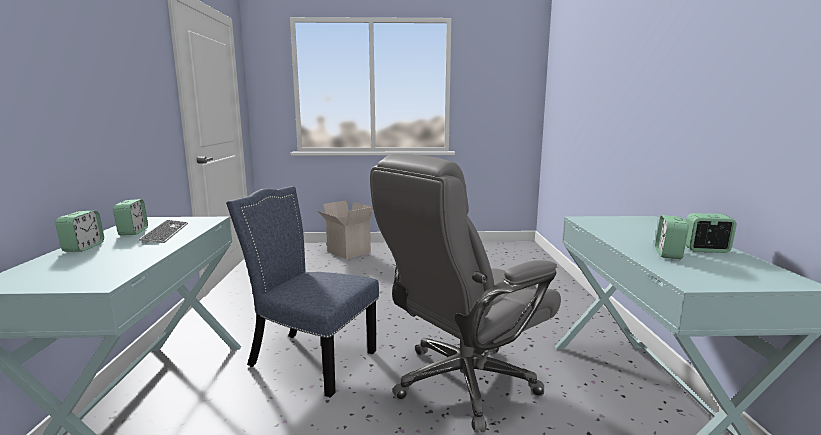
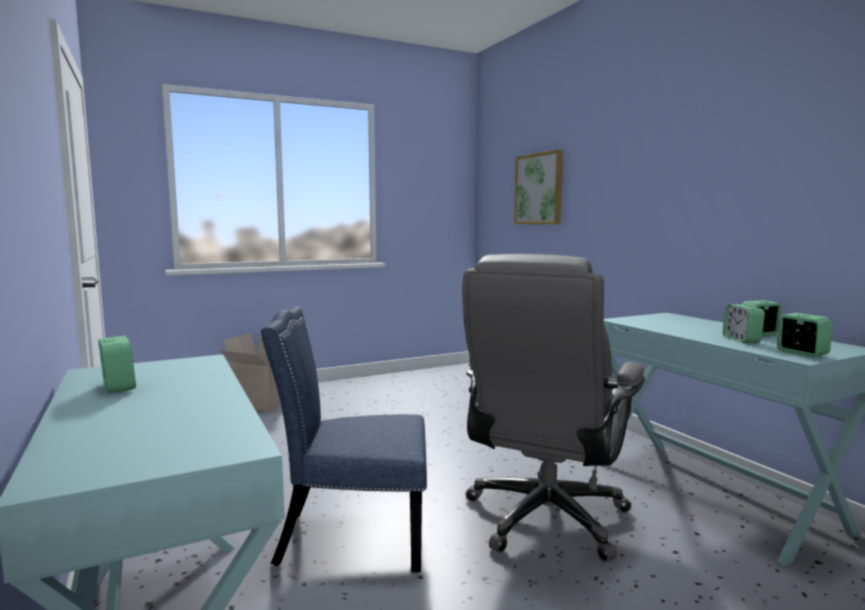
camera: 25 degrees left, 5 degrees down
(83, 247) = (86, 415): alarm clock -> alarm clock (801, 353)
(165, 233) = (177, 382): keyboard -> none
(582, 88) = (539, 189): none -> picture

